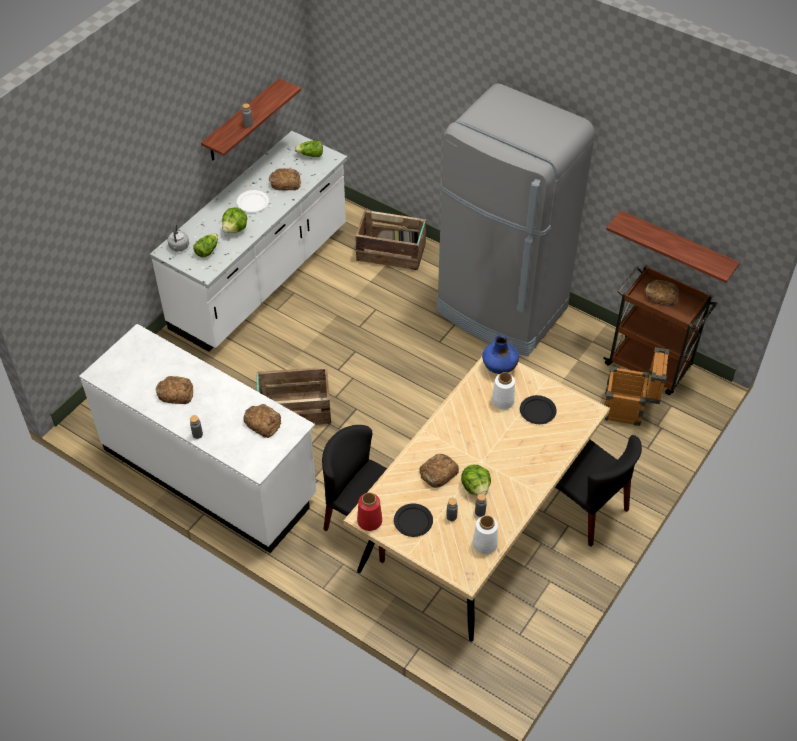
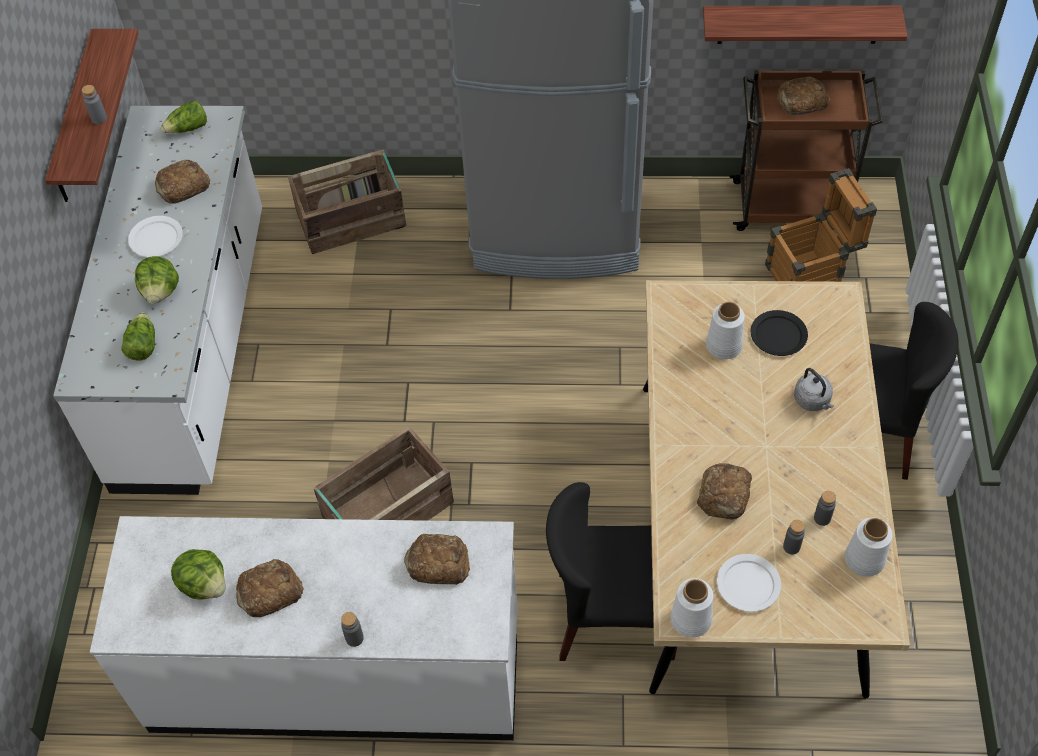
camera: 30 degrees left, 5 degrees up
(179, 247) = (93, 362): grey kettle -> grey kettle (813, 401)
(370, 521) = (691, 619): red vase -> white vase
(413, 521) = (747, 584): black plate -> white plate
(476, 488) = (789, 487): lettuce -> lettuce (204, 584)
(499, 367) = (682, 300): blue vase -> none

